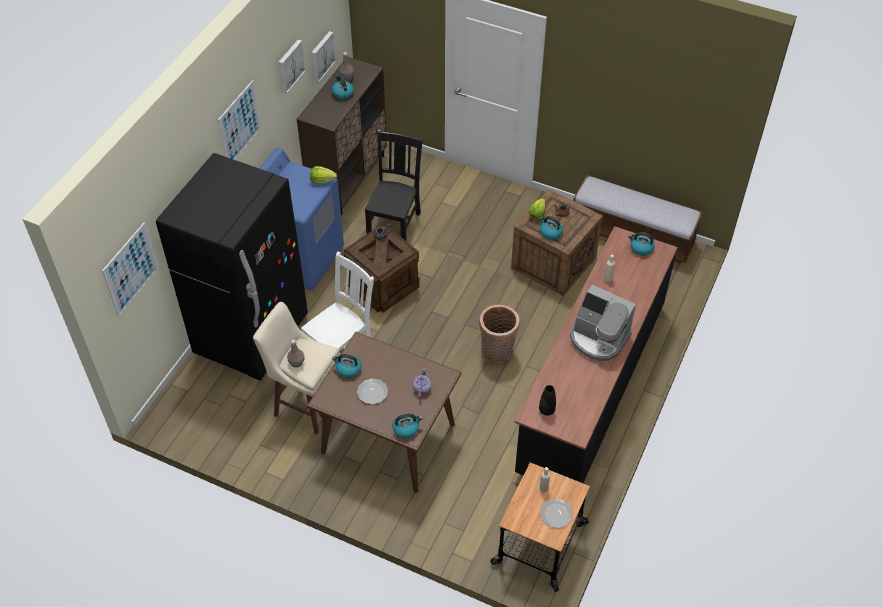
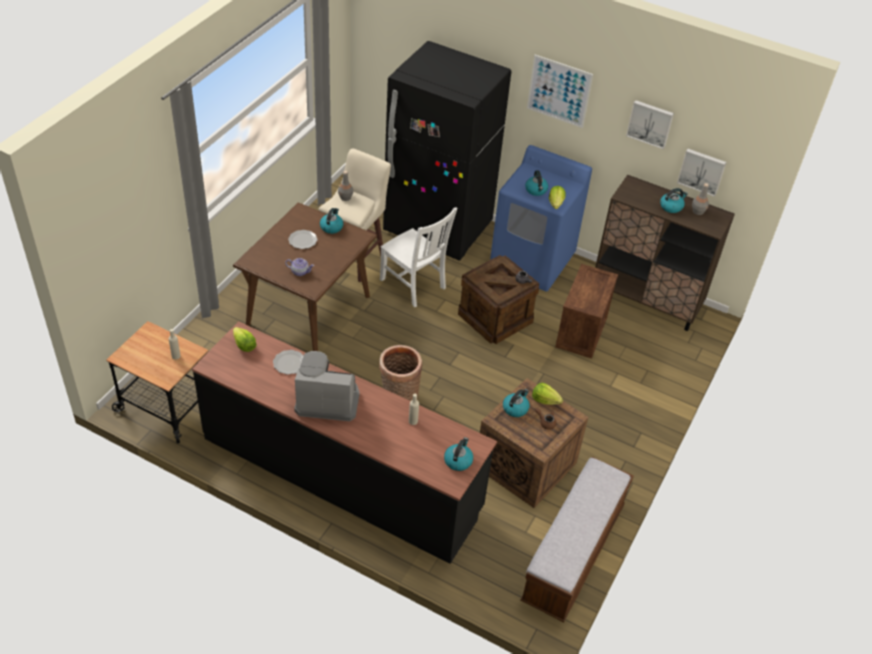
camera: 90 degrees right, 5 degrees down
(130, 269) = (395, 49): picture -> none
(395, 224) = (582, 332): black chair -> crate
(406, 429) = (257, 258): kettle -> kettle (536, 190)
(546, 410) = (244, 345): black vase -> lettuce
(556, 514) = (145, 361): plate -> plate (289, 363)
(598, 338) = (327, 399): coffee machine -> coffee machine turned 60 degrees clockwise

